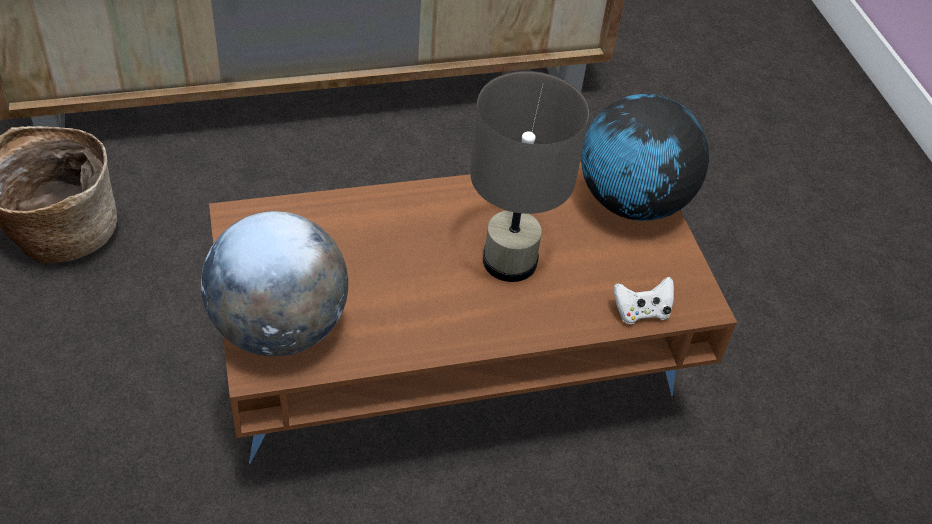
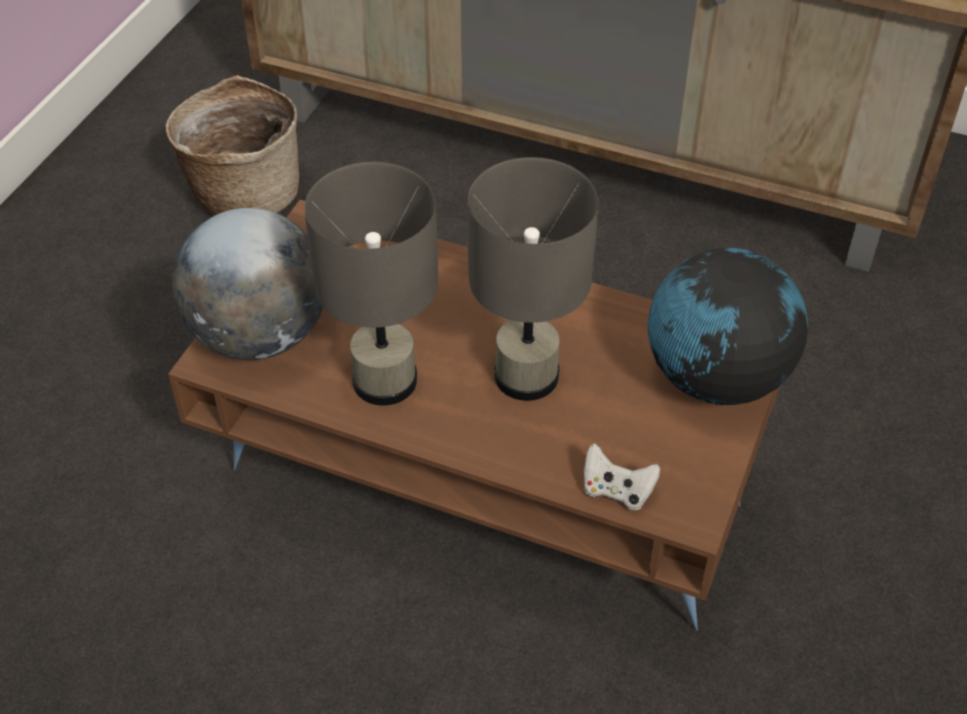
camera: 40 degrees right, 0 degrees up
(413, 315) = (385, 382): none -> grey table lamp

